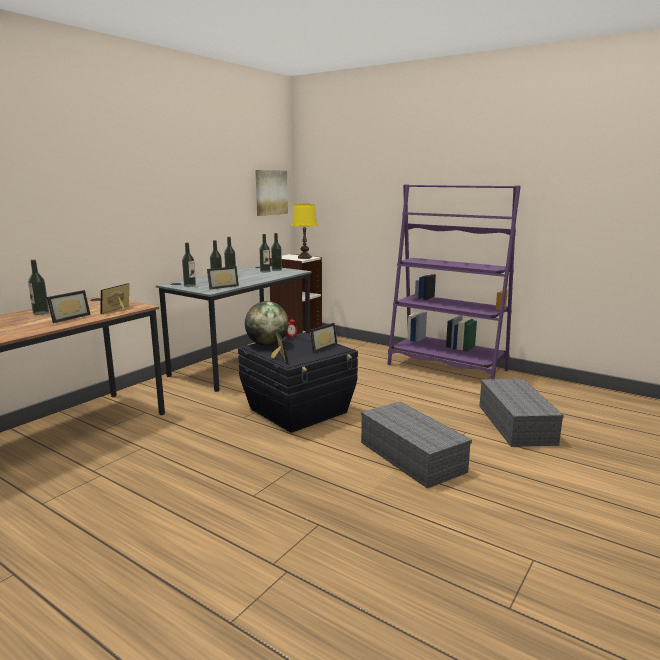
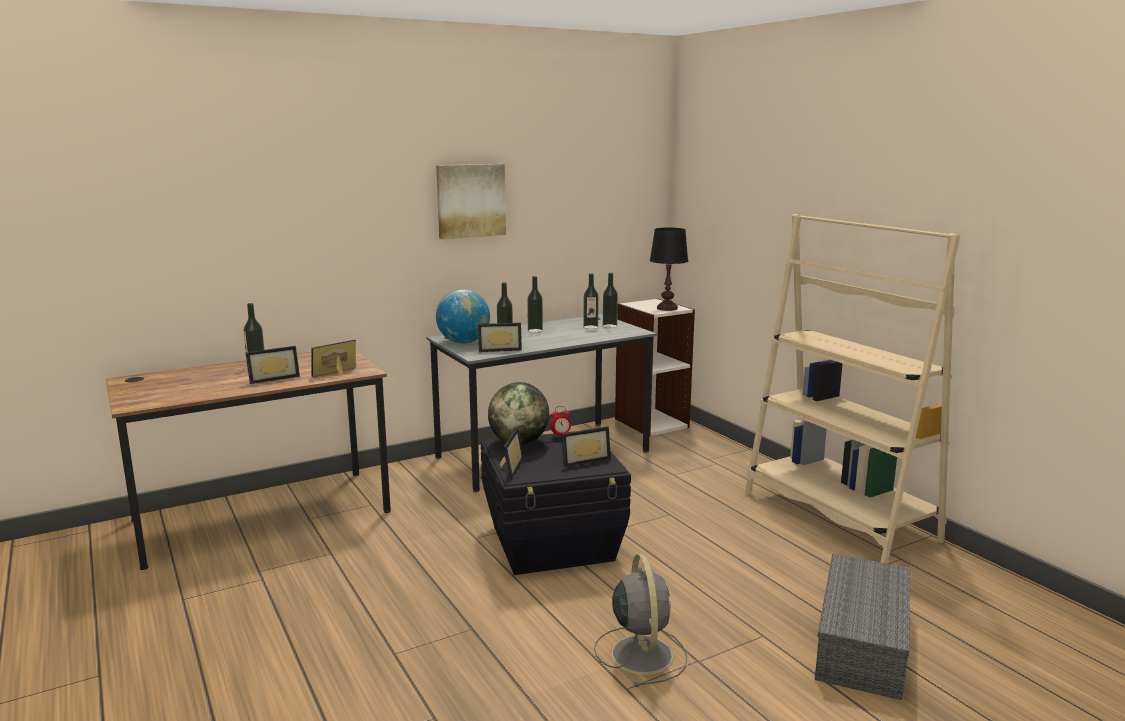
camera: 25 degrees right, 0 degrees up
(190, 285) = (464, 342): bottle -> globe
(270, 192) = (628, 209): picture -> picture (470, 200)
(304, 257) = (666, 308): yellow table lamp -> black table lamp
(409, 456) = (641, 653): grey storage box -> grey fan
(447, 367) = (838, 517): purple bookcase -> beige bookcase

